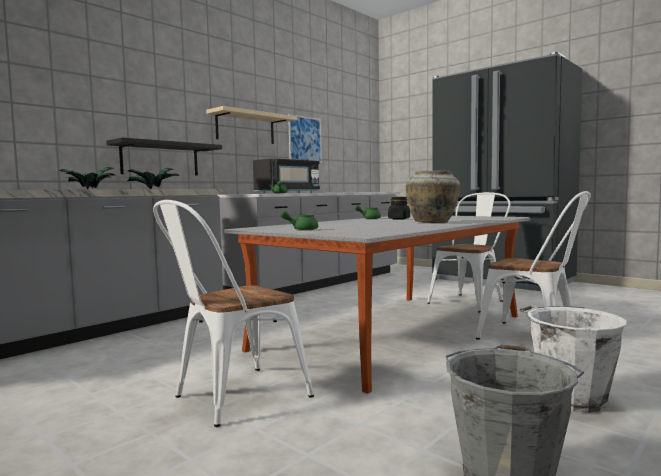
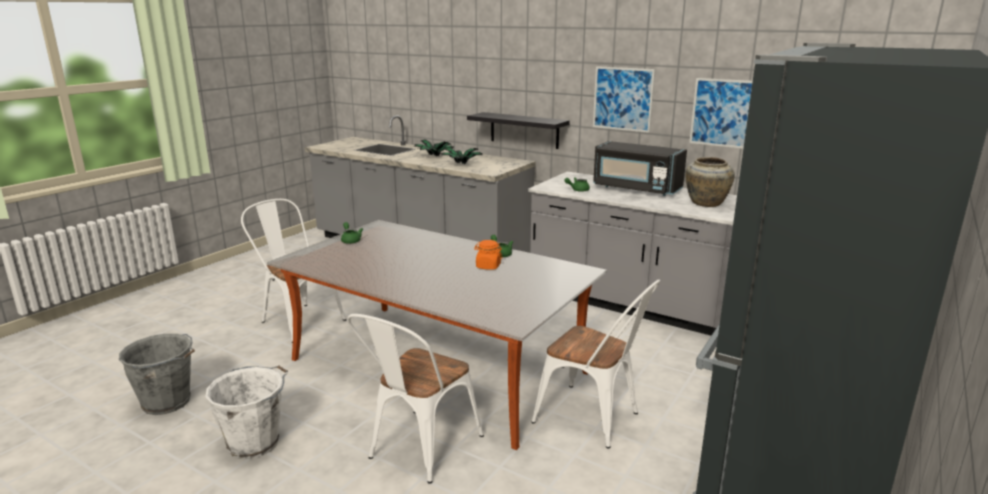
camera: 80 degrees right, 15 degrees up
(245, 128) = (623, 99): beige shelf -> picture
(399, 219) = (488, 266): black jar -> orange jar
(433, 222) = (413, 280): beige vase -> beige vase (705, 203)

